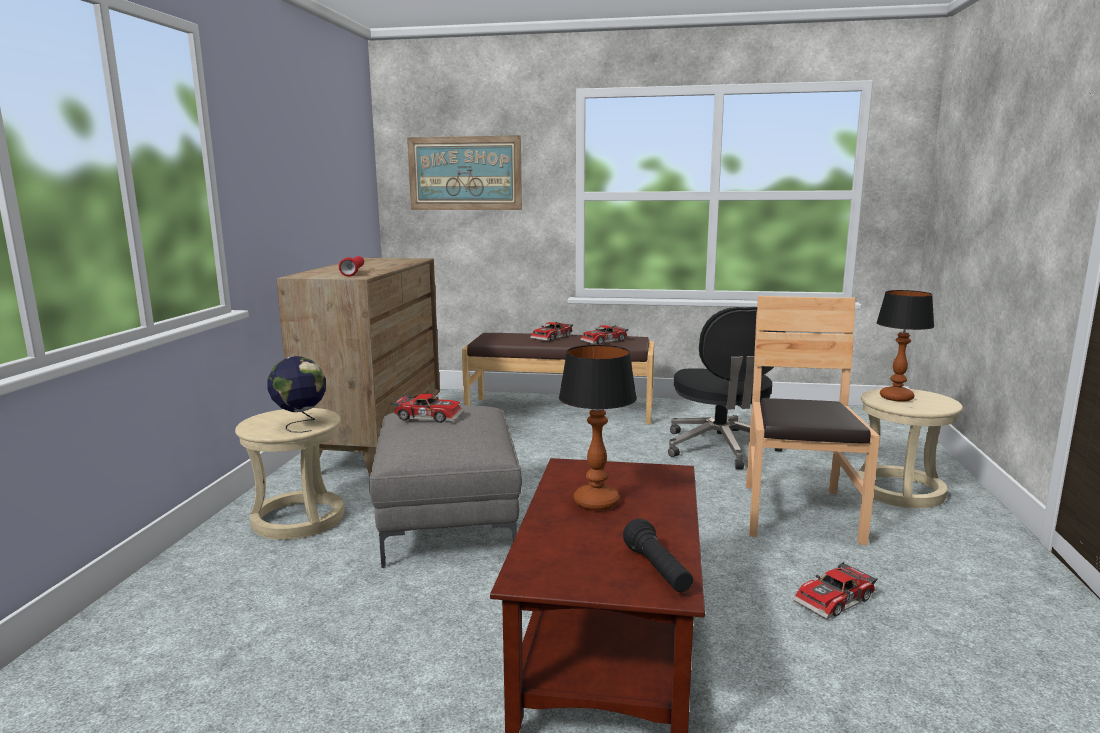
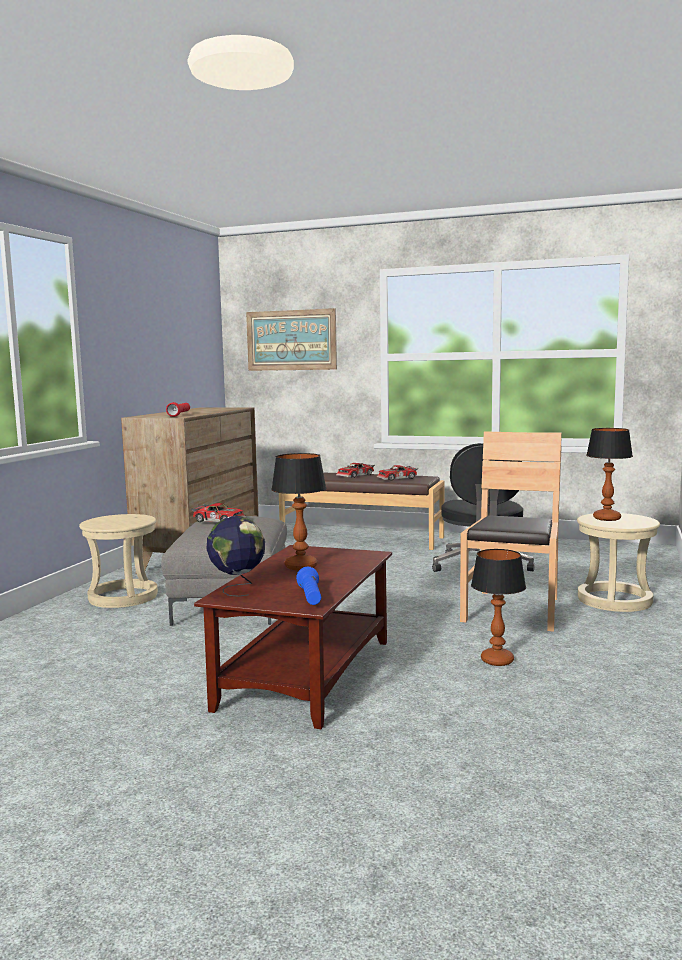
camera: 10 degrees right, 5 degrees down
(301, 425) = (125, 523): globe -> globe (237, 588)
(657, 570) = (310, 597): black flashlight -> blue flashlight
(836, 601) = (498, 660): toy car -> table lamp

